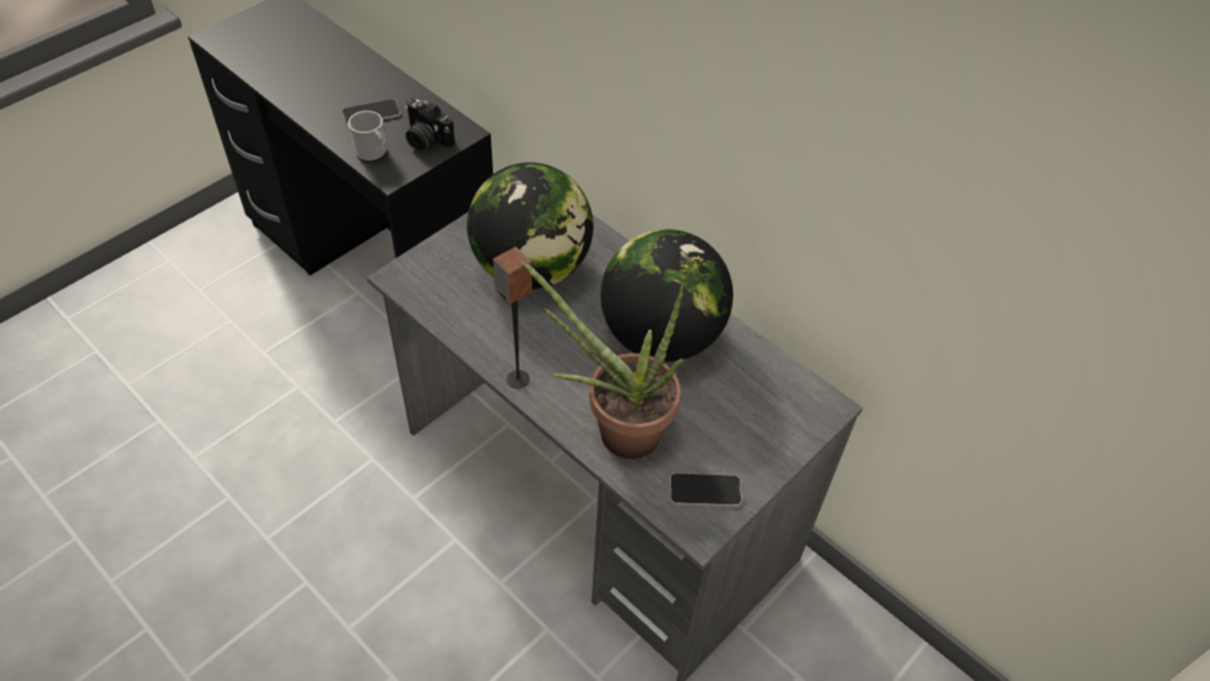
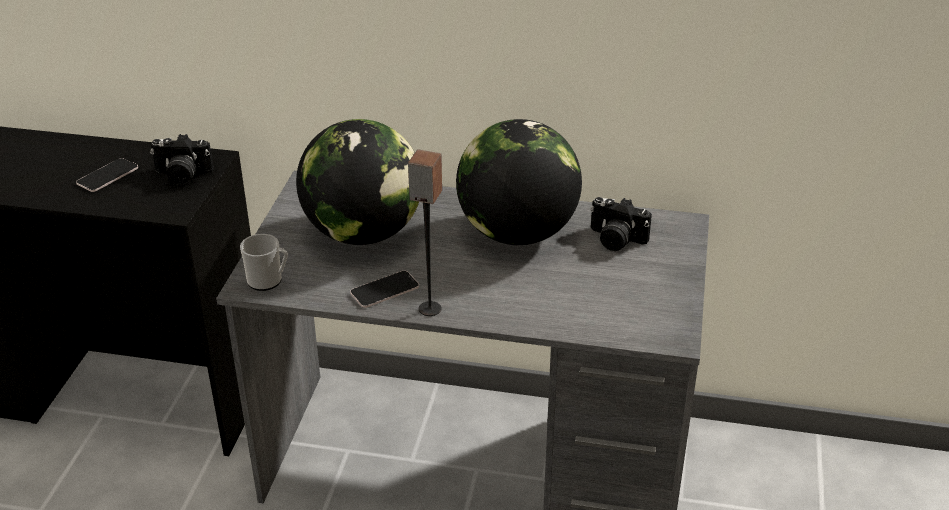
camera: 30 degrees left, 15 degrees down
(373, 154) = (141, 202): mug -> mug (268, 281)
(616, 430) = (545, 306): potted plant -> none
(705, 490) = (652, 312): phone -> phone (385, 290)
(744, 390) = (615, 240): none -> camera

